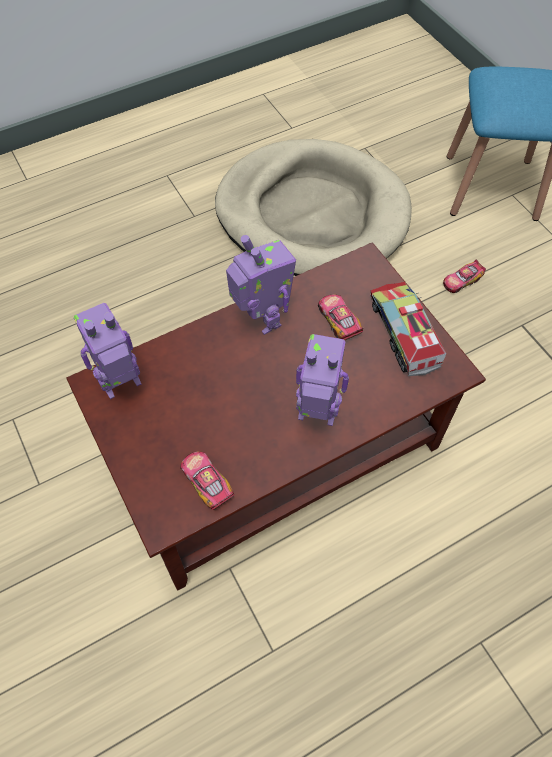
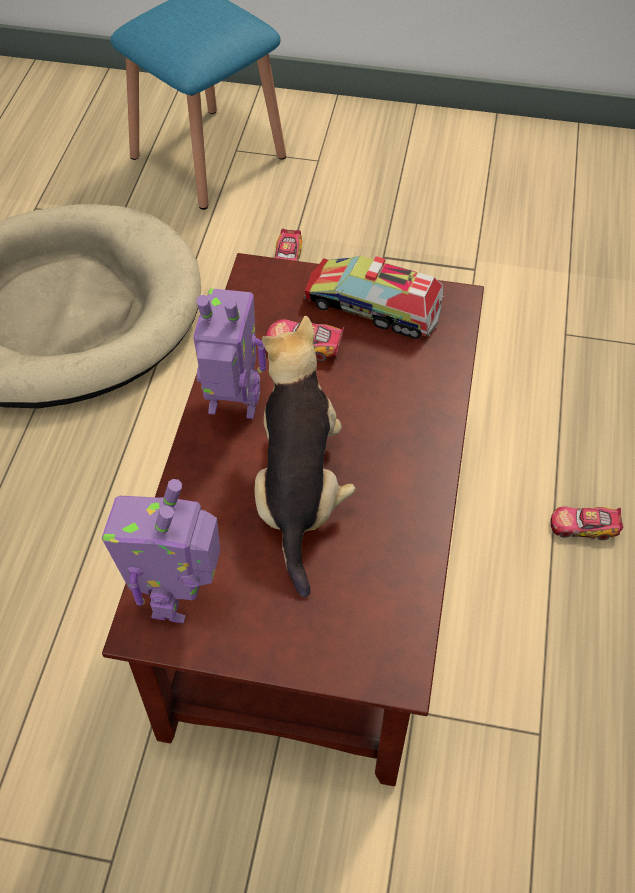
camera: 50 degrees left, 5 degrees down
(206, 482) = (385, 595): toy car -> toy car (583, 526)
(236, 392) = (299, 492): none -> plush toy
(316, 415) = (397, 442): toy robot -> none

